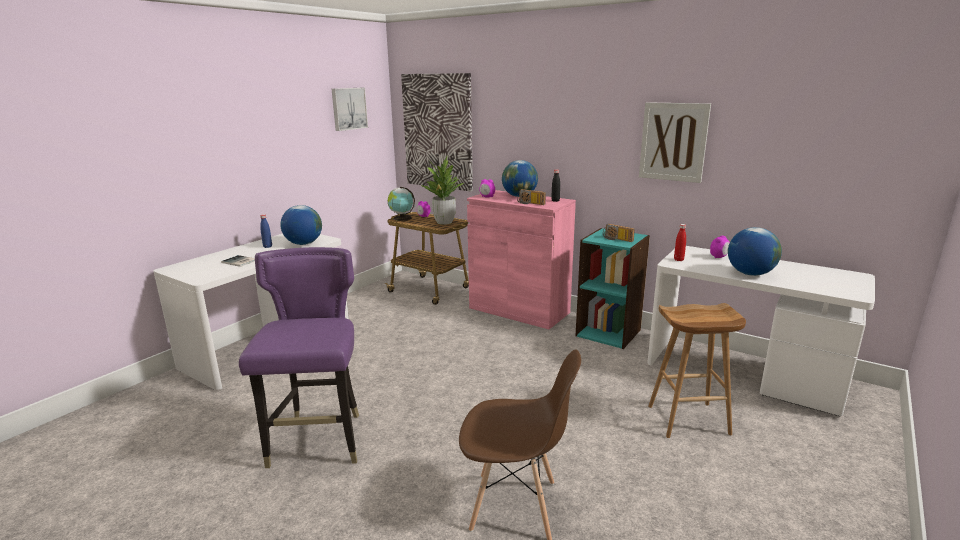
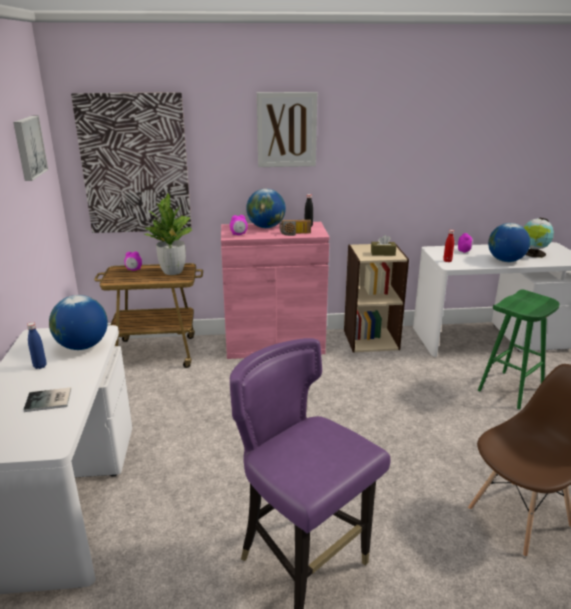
camera: 40 degrees left, 5 degrees up
(401, 218) = (114, 278): globe -> globe (533, 254)
(608, 332) = (370, 339): turquoise bookcase -> beige bookcase
(616, 239) = (383, 253): radio -> brown tissue box
(673, 142) = (413, 156): picture -> picture (286, 130)
(687, 420) = (511, 390): brown stool -> green stool

